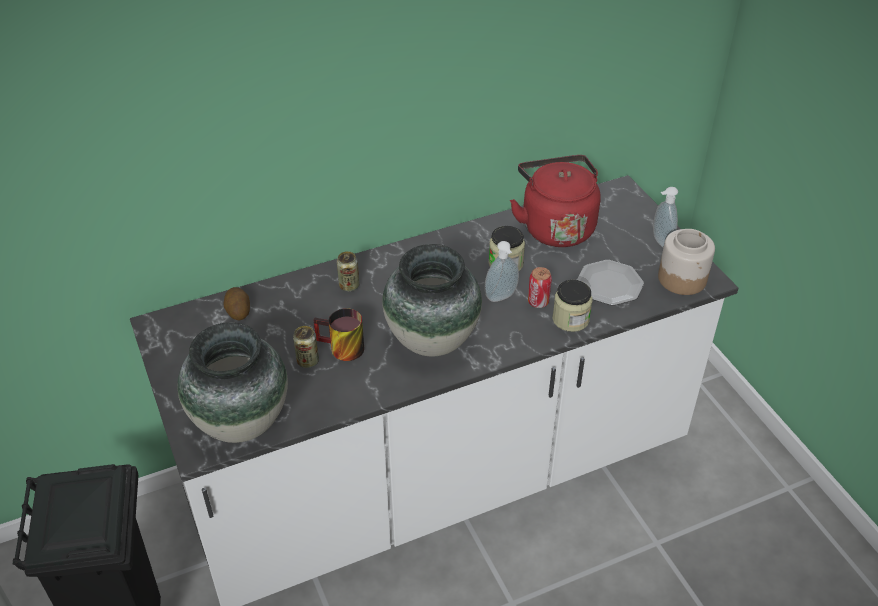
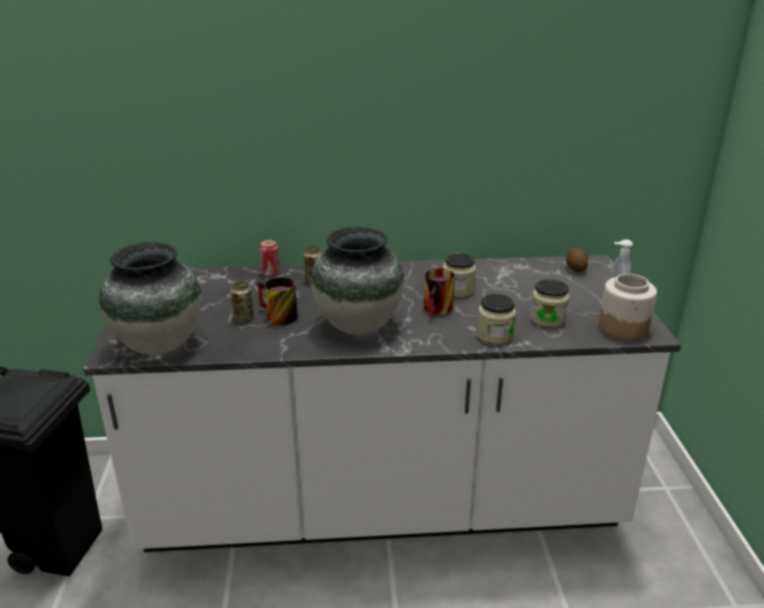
camera: 20 degrees right, 15 degrees down
(238, 311) = (215, 279): potato -> potato (575, 268)
(501, 298) = (439, 310): soap dispenser -> mug
(538, 302) = (471, 318): can -> can (270, 273)
(555, 226) = (519, 274): red kettle -> none
(609, 284) = (547, 319): plate -> jar

